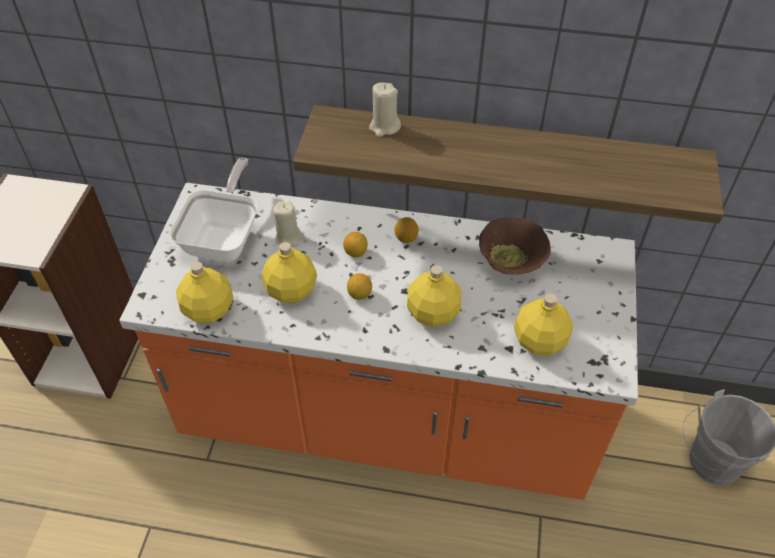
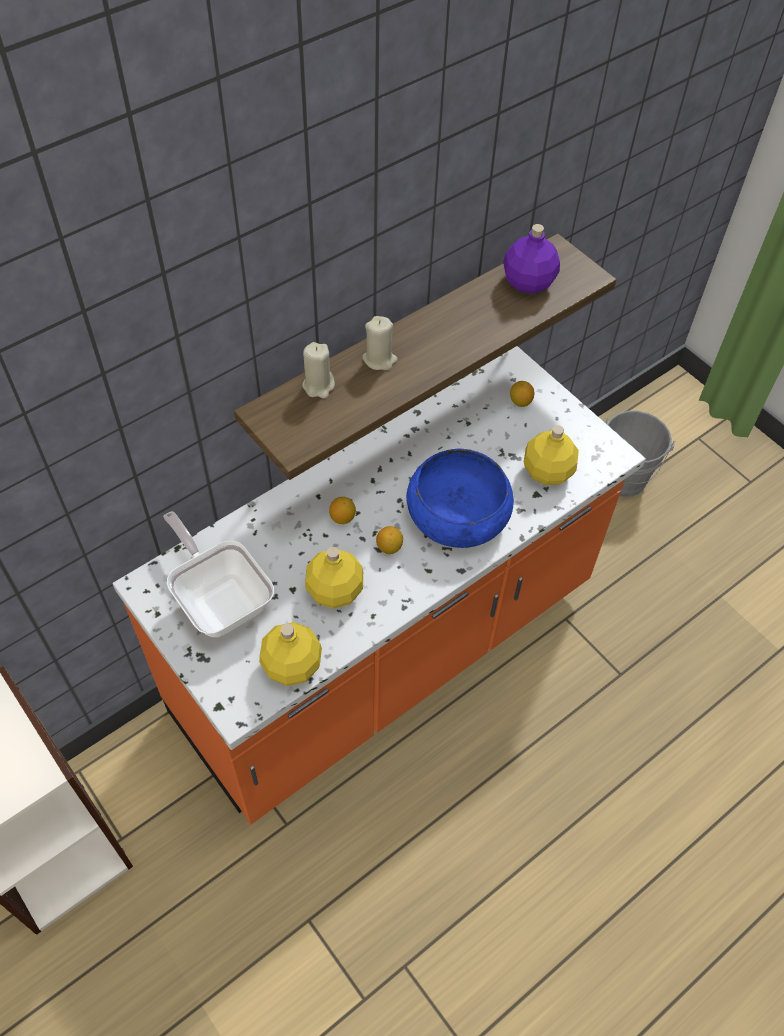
camera: 50 degrees left, 5 degrees up
(288, 238) = (273, 552): beige candle -> beige candle (379, 359)
(406, 238) = (364, 474): lemon -> lemon (520, 402)
(433, 313) = (458, 514): yellow bottle -> blue bowl
(511, 263) = (461, 430): brown bowl -> none
(638, 167) = (529, 282): none -> purple bottle

